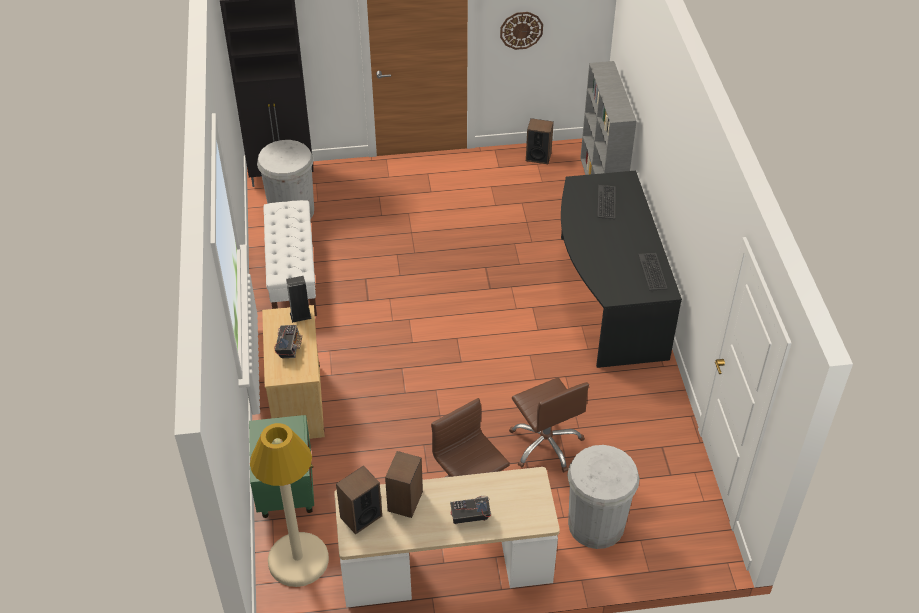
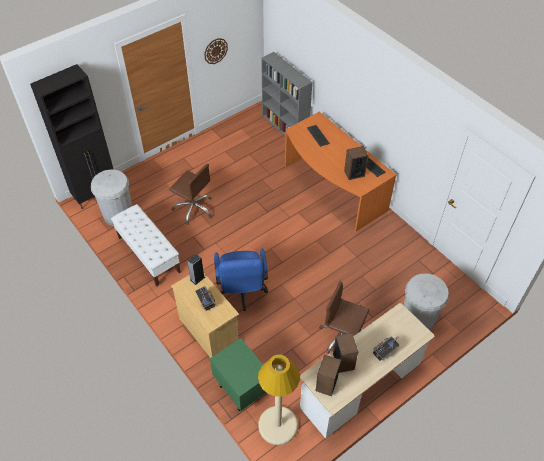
camera: 30 degrees left, 5 degrees up
(376, 376) = (242, 292): none -> blue office chair
(538, 157) = (239, 124): speaker -> speaker (354, 173)
(546, 444) = (361, 287): brown office chair -> brown office chair (194, 208)
(607, 296) = (332, 189): black desk -> orange desk

